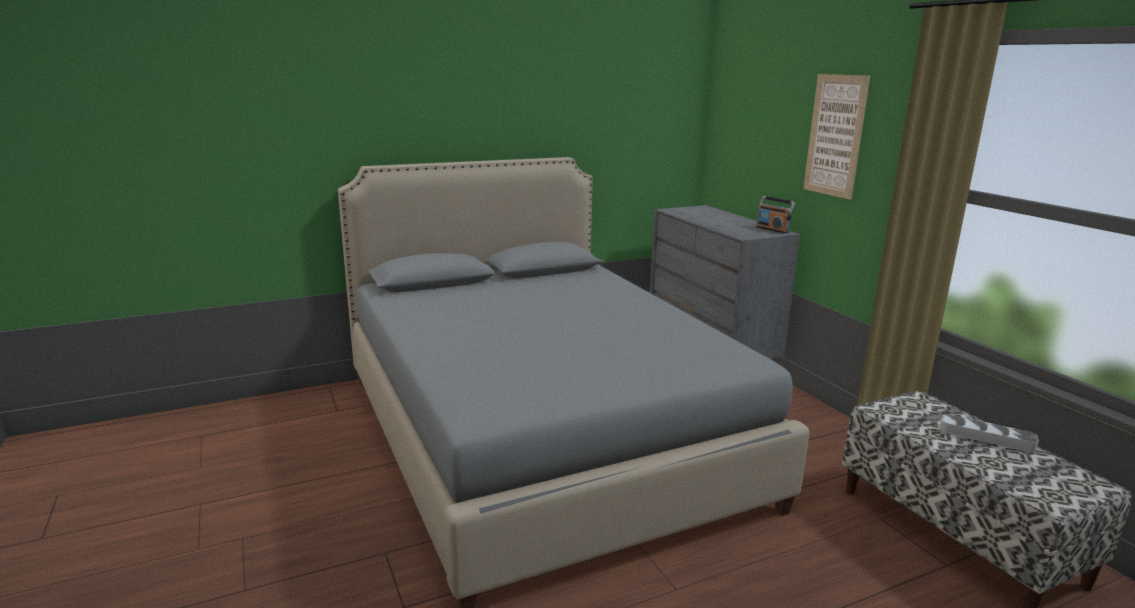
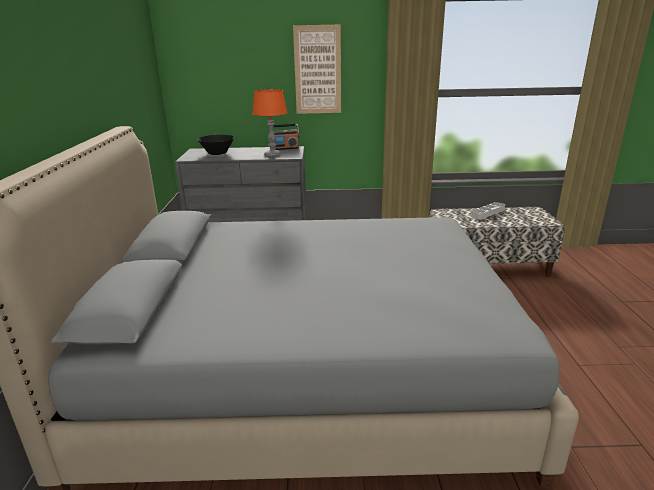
camera: 65 degrees left, 5 degrees up
(704, 214) = (217, 153): none -> black bowl
(732, 229) = (272, 155): none -> orange table lamp

